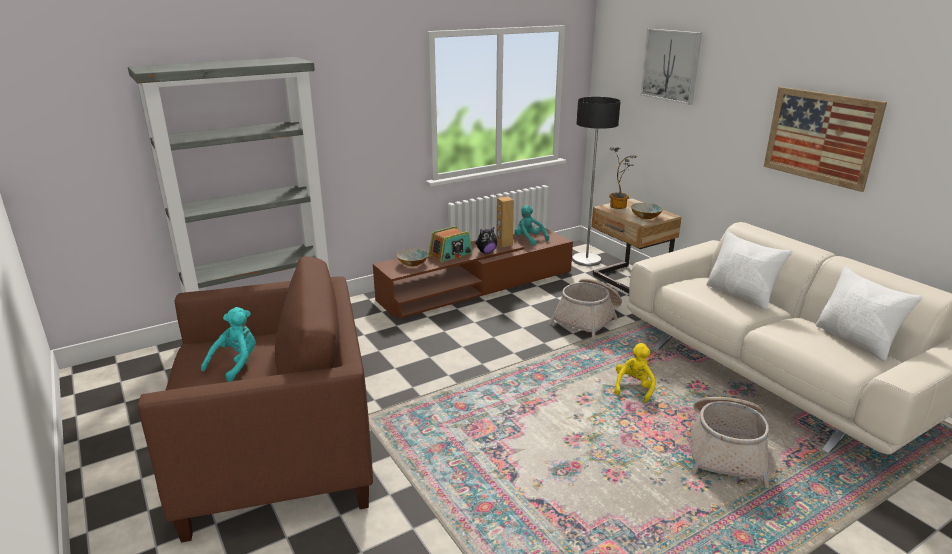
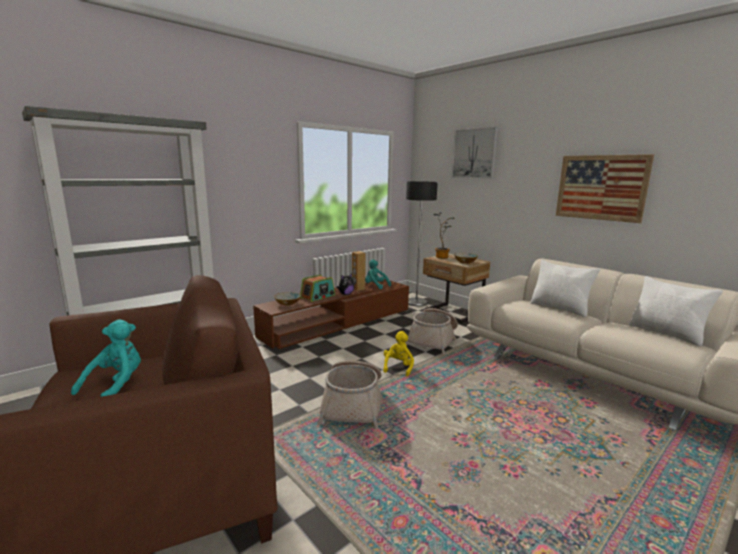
camera: 10 degrees left, 10 degrees down
(634, 388) = (492, 390): yellow plush toy -> yellow plush toy (398, 367)
(725, 450) = (594, 435): basket -> basket (353, 404)

